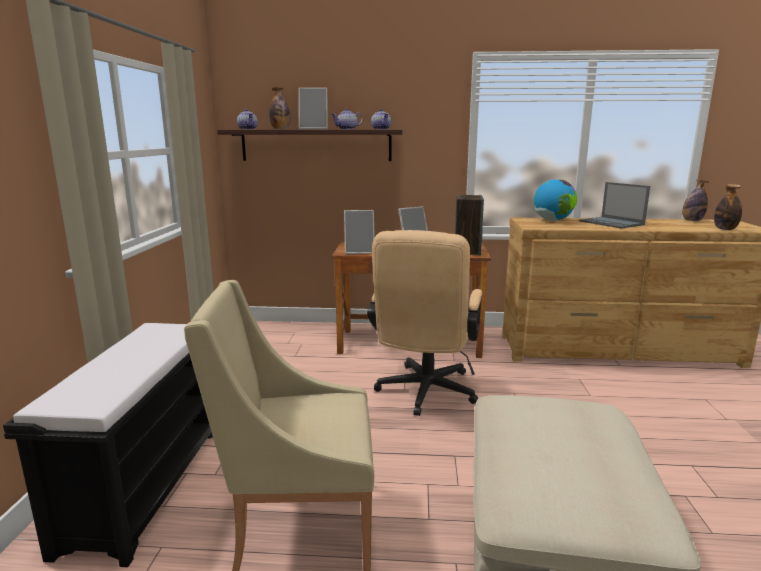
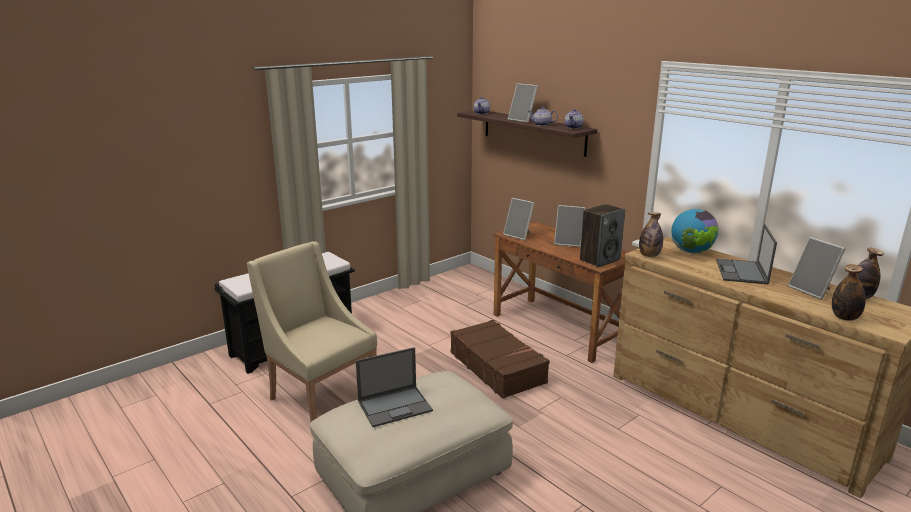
camera: 45 degrees right, 5 degrees up
(280, 129) = (498, 117): bottle -> bottle (649, 255)
(424, 394) = (497, 367): beige office chair -> brown suitcase
(550, 449) = (395, 406): none -> laptop
(669, 223) = (812, 291): none -> picture frame

